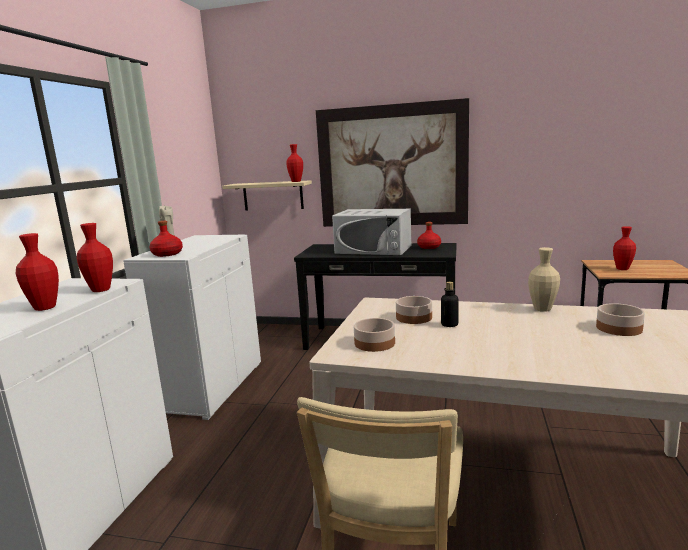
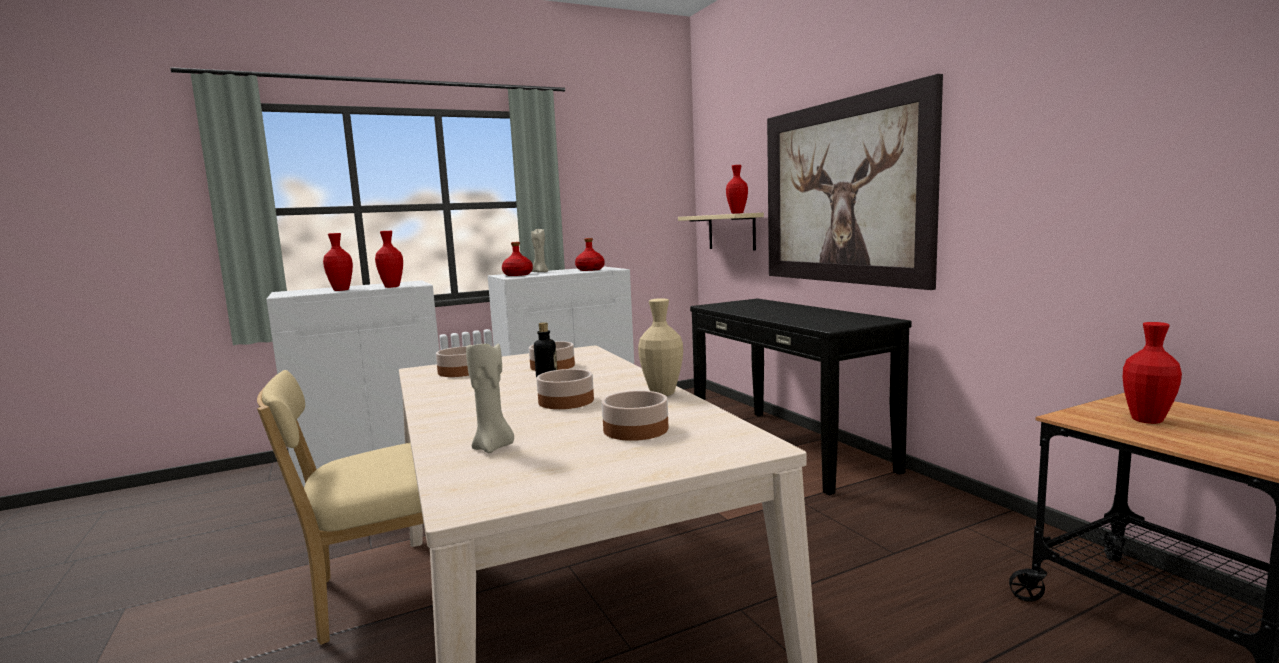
camera: 50 degrees right, 5 degrees down
(373, 249) = (784, 311): white microwave -> none
(428, 247) = (850, 319): red bottle -> red bottle (590, 270)
(528, 331) = (565, 401): none -> bowl
(627, 364) = (493, 447): none -> beige candle

